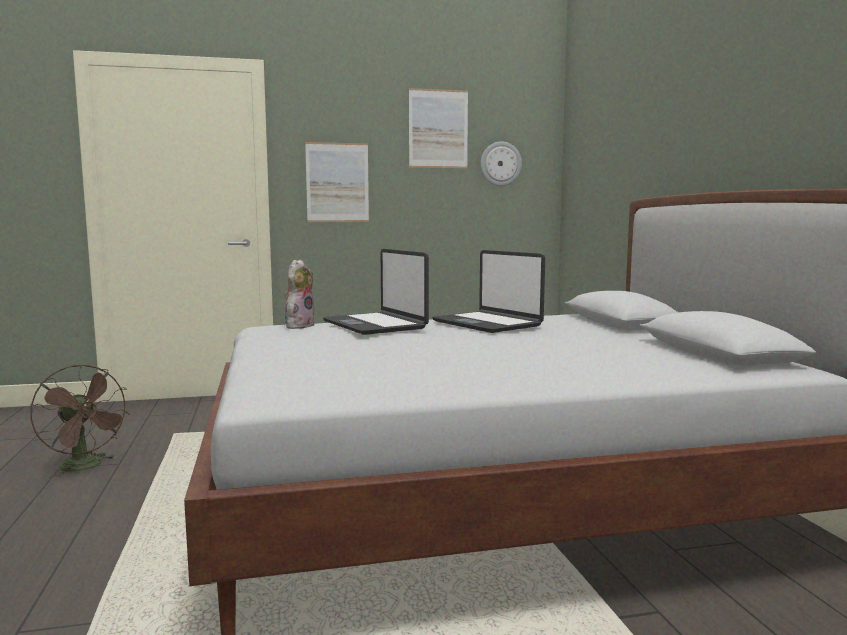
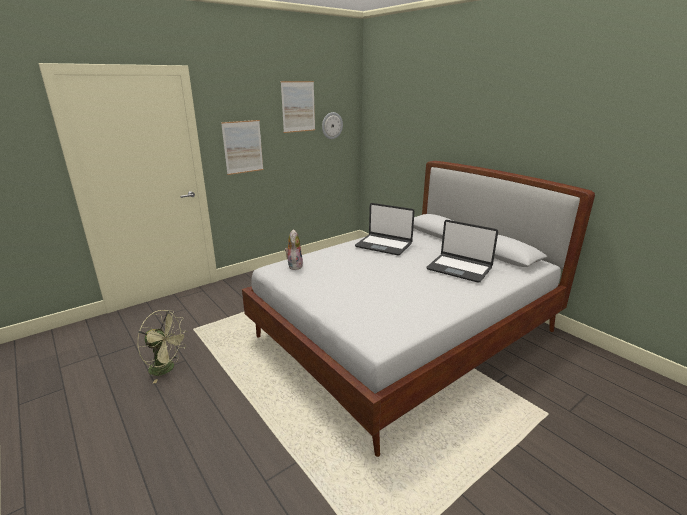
camera: 25 degrees left, 15 degrees up
(86, 467) = (167, 368): brown fan -> green fan
(375, 325) = (336, 258): laptop -> laptop (459, 268)

